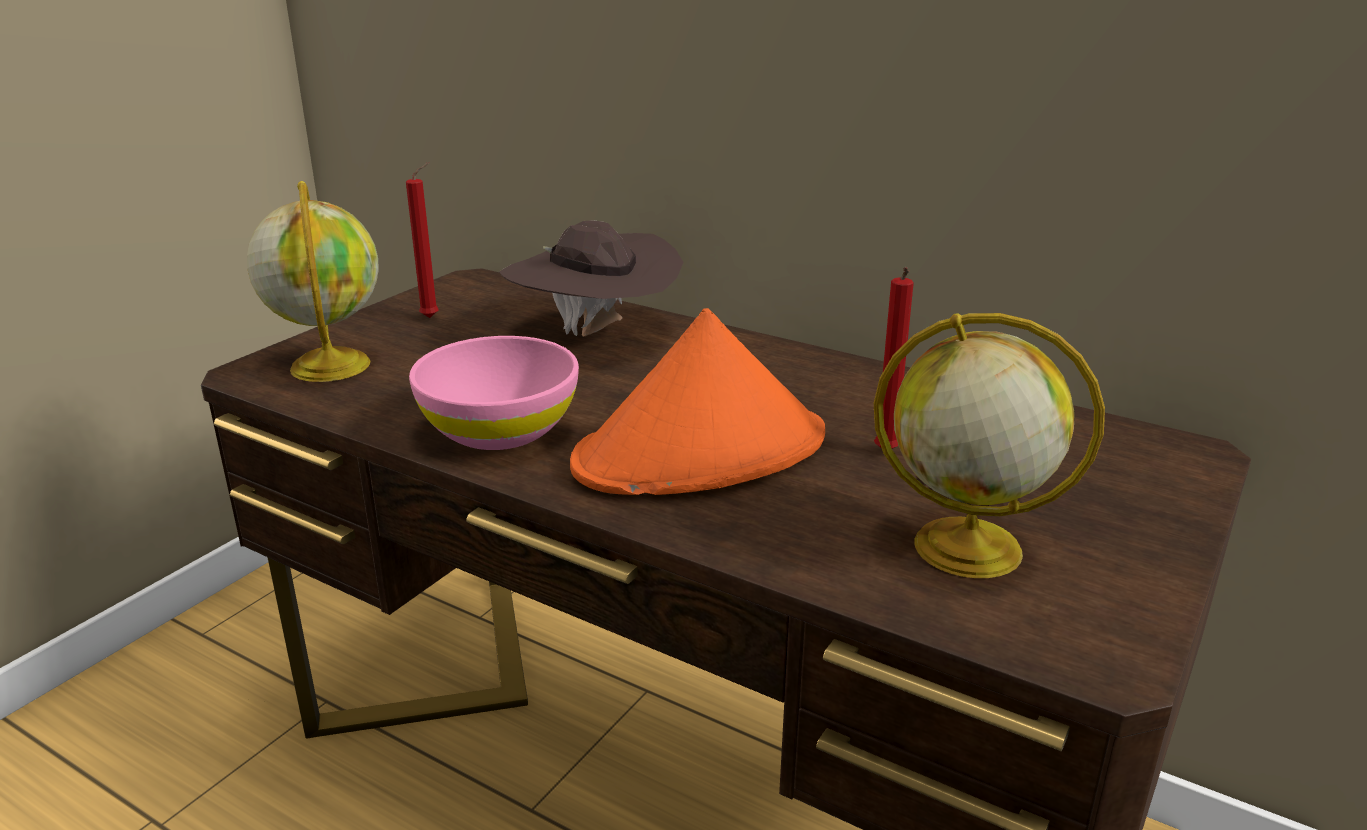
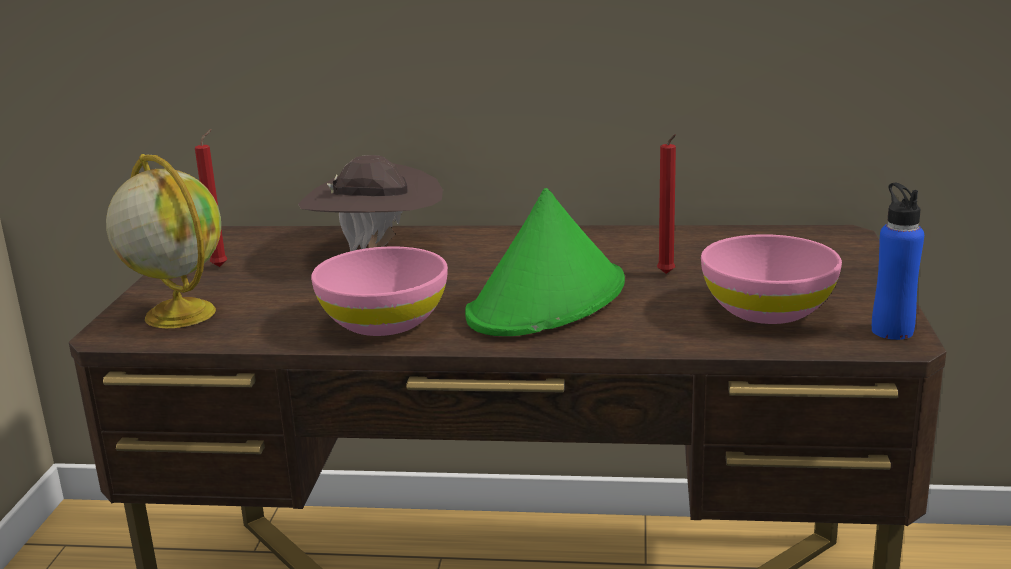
camera: 25 degrees left, 5 degrees down
(702, 452) = (548, 301): orange hat -> green hat
(963, 548) = (767, 310): globe -> pink bowl
(1115, 640) = (892, 331): none -> blue bottle

